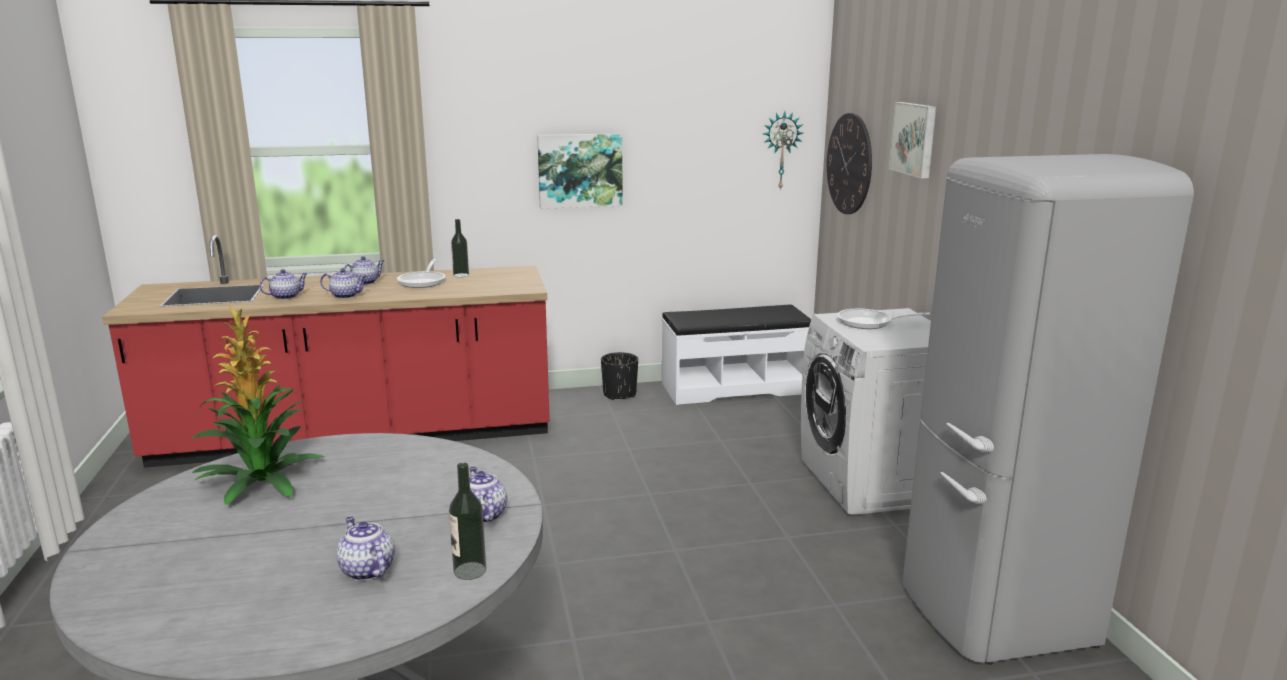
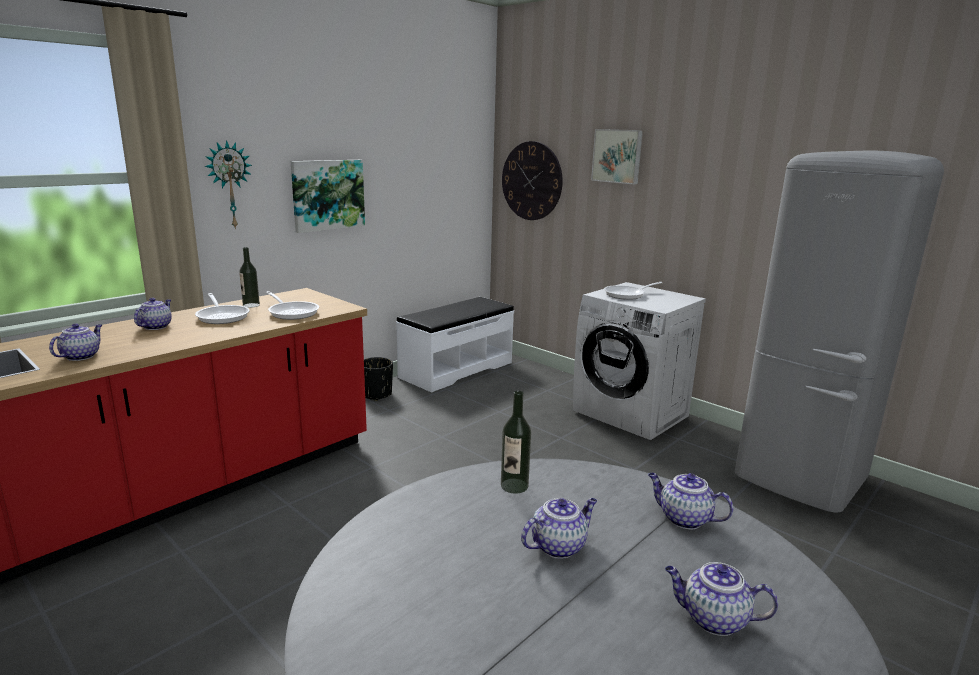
camera: 35 degrees left, 0 degrees up
(260, 480) = (413, 570): potted plant -> none
(346, 296) = (160, 343): teapot -> teapot (558, 546)
(470, 571) = (783, 575): bottle -> bottle (514, 486)
(479, 286) = (292, 312): none -> frying pan
(781, 150) = (468, 173): wall clock -> wall clock (229, 185)

